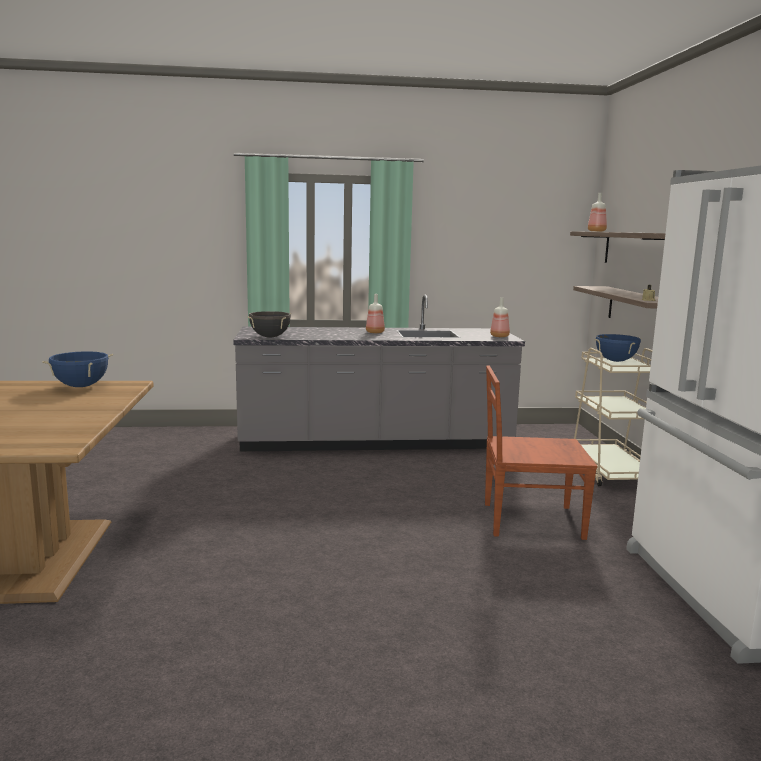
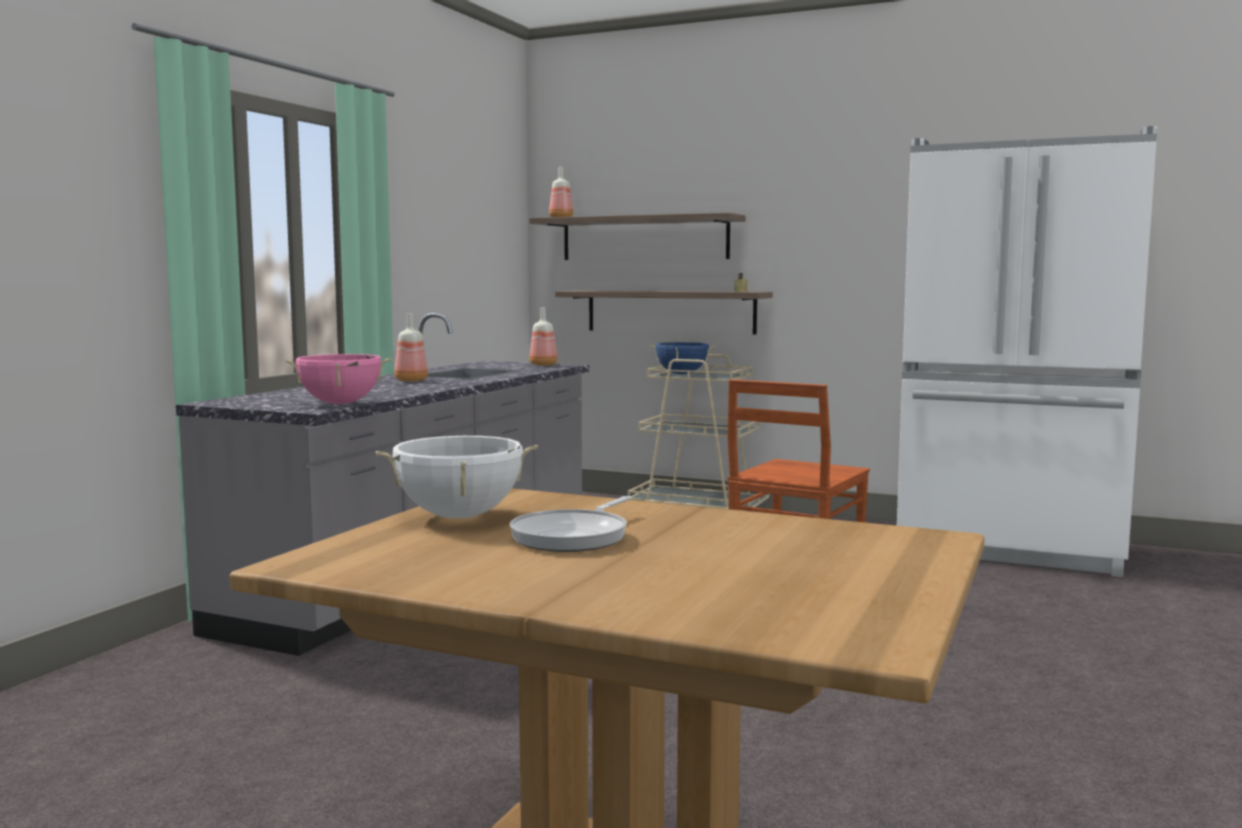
camera: 60 degrees left, 5 degrees down
(48, 401) = (574, 536): none -> frying pan
(81, 386) = (460, 516): blue cooking pot -> white cooking pot
(270, 337) = (340, 403): black cooking pot -> pink cooking pot

